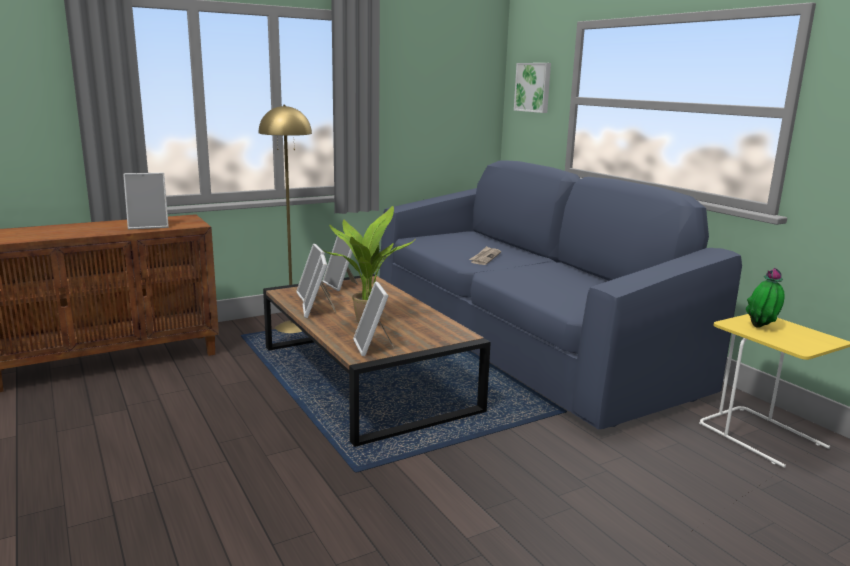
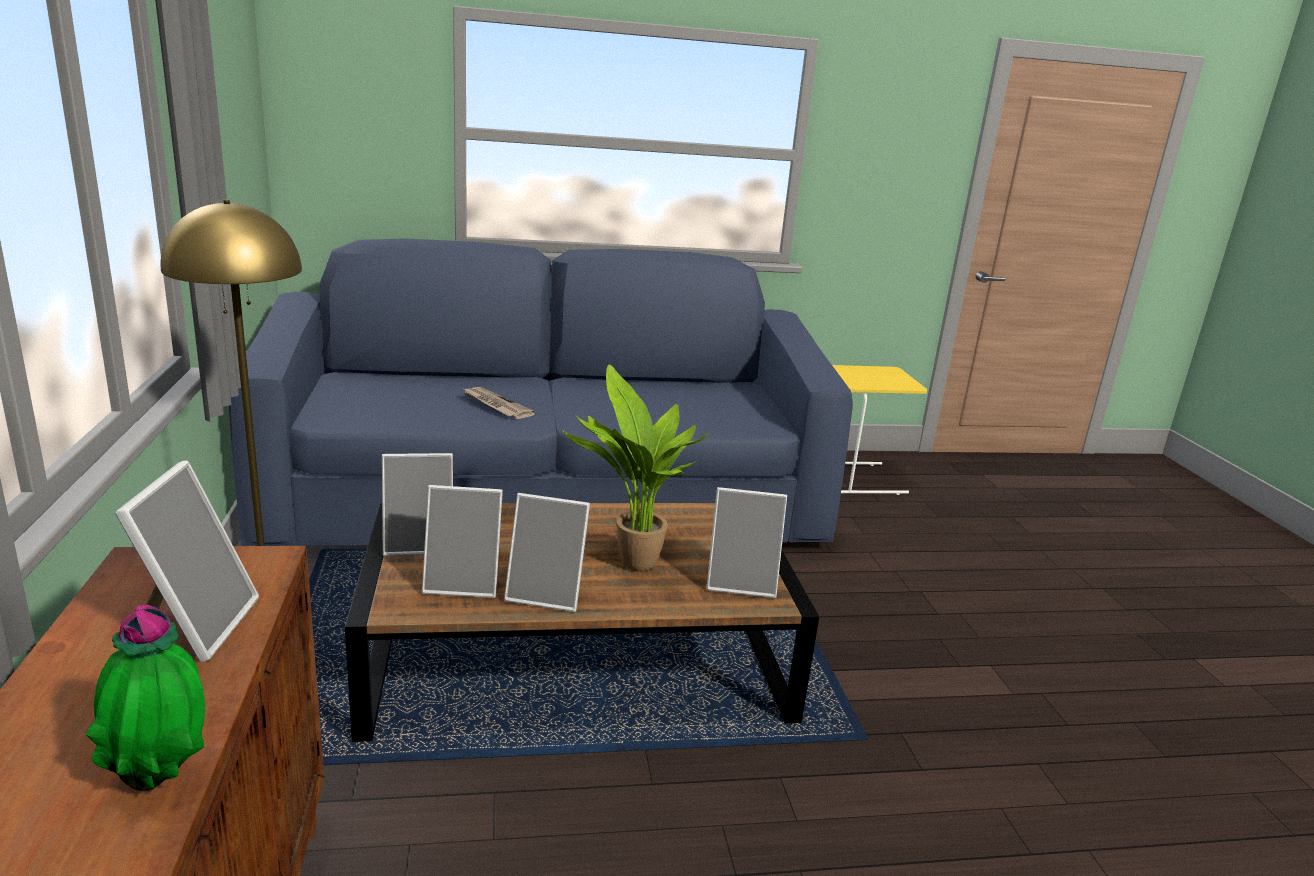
camera: 70 degrees left, 5 degrees up
(533, 87) = (354, 107): picture -> none
(761, 328) = (855, 378): potted plant -> potted plant (162, 780)

